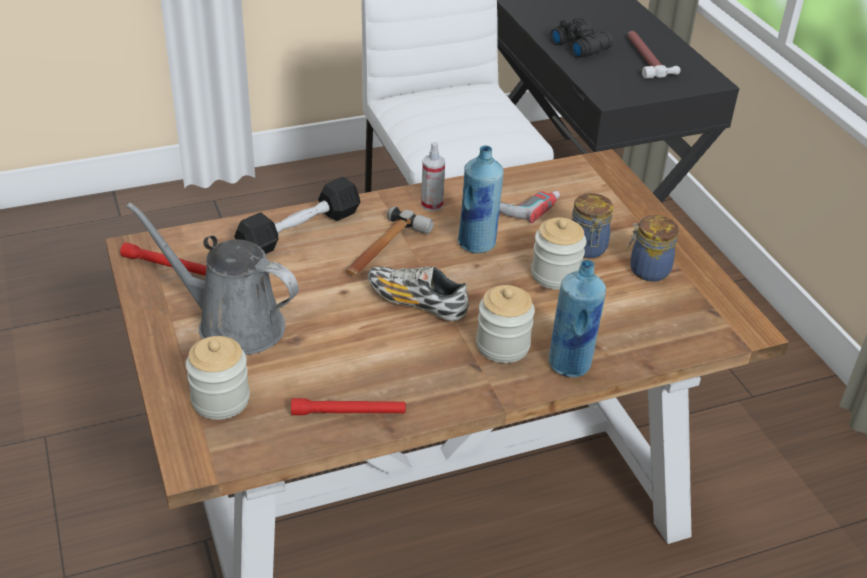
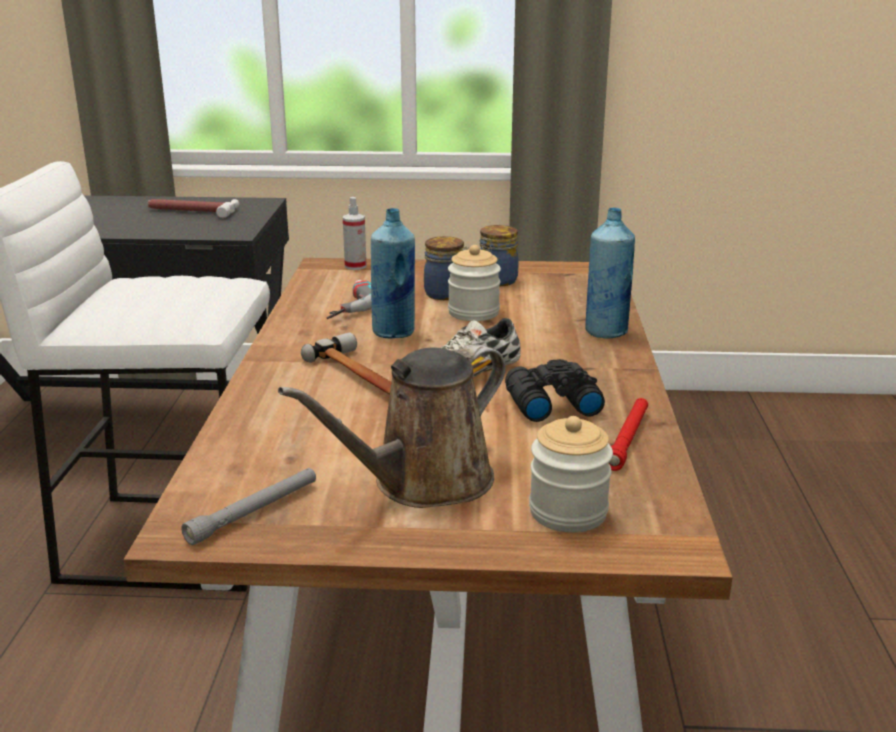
camera: 65 degrees left, 15 degrees down
(168, 266) = (254, 512): red flashlight -> grey flashlight
(233, 324) = (423, 483): grey watering can -> brown watering can
(299, 231) = (273, 413): black dumbbell -> none
(432, 204) = (303, 339): spray bottle -> spray bottle (355, 266)
(502, 346) = (563, 352): jar -> none
(580, 45) = (129, 225): black binoculars -> black binoculars (550, 403)

